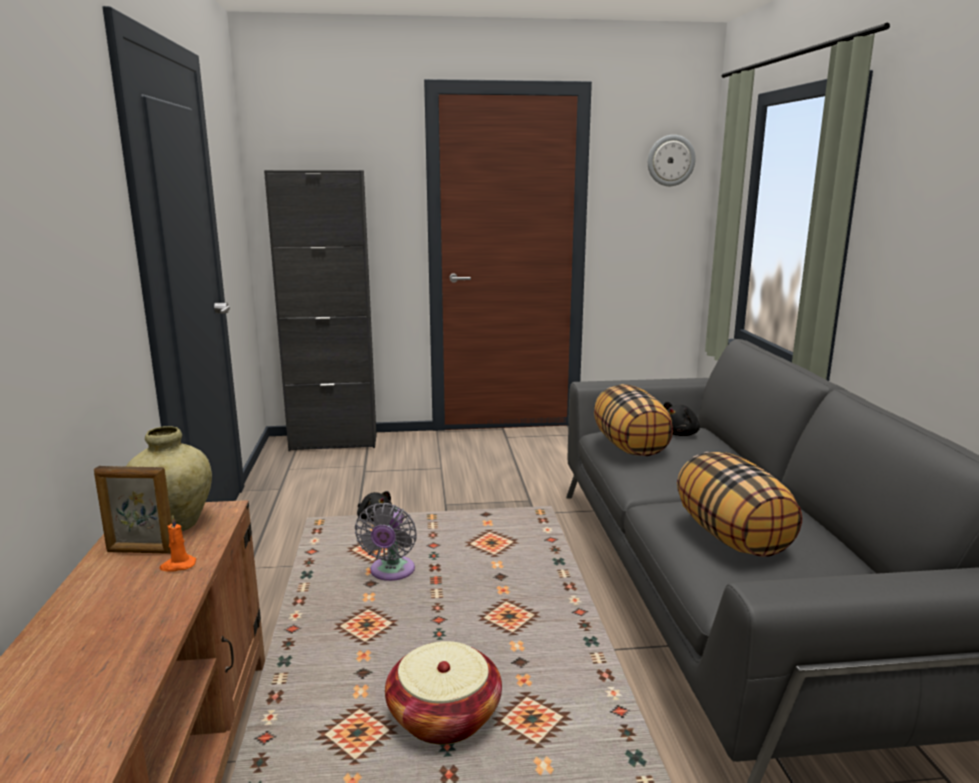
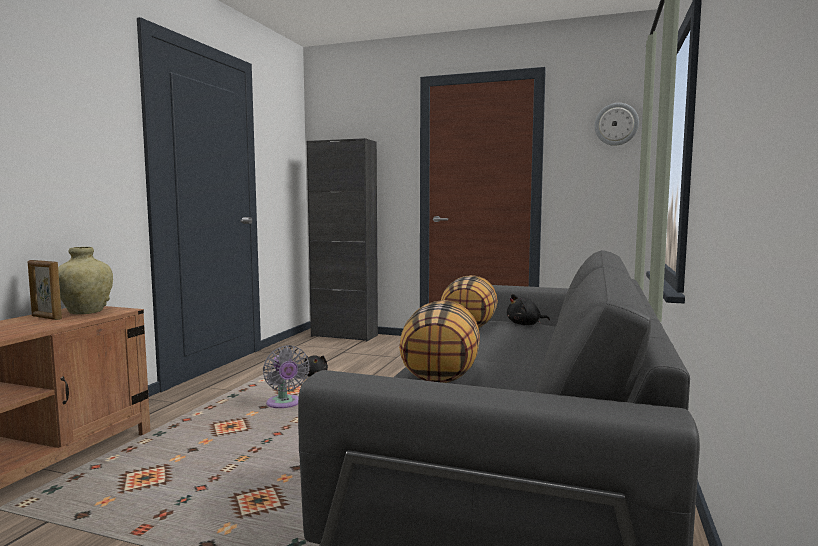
camera: 25 degrees right, 10 degrees down
(178, 565) = (47, 324): orange candle -> none
(391, 572) = (284, 404): grey fan -> grey fan turned 60 degrees counterclockwise
(444, 716) = (206, 484): basket -> none

